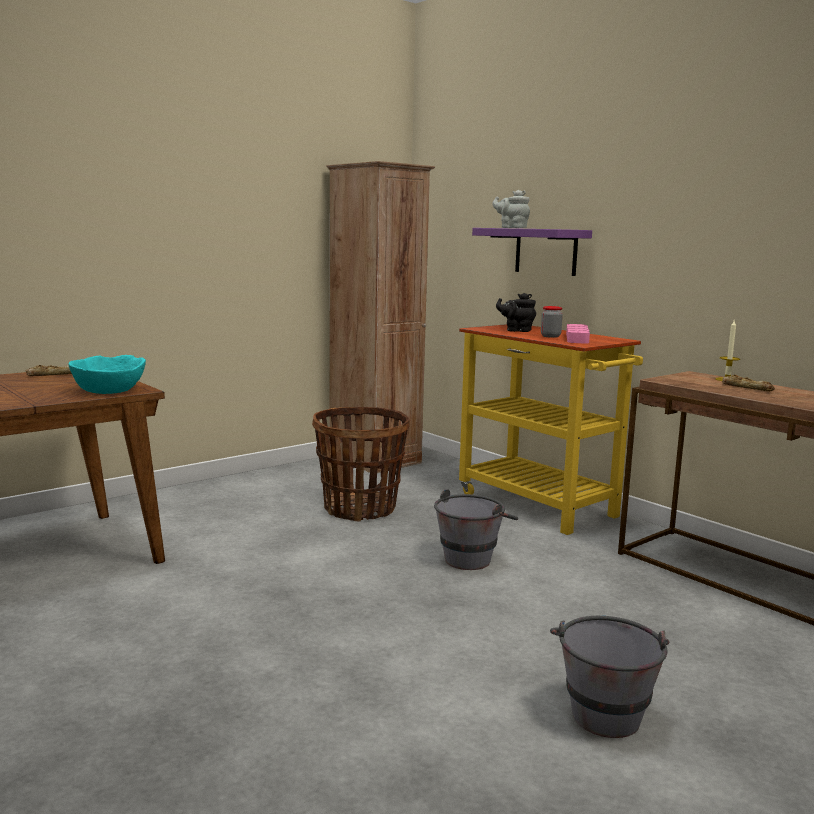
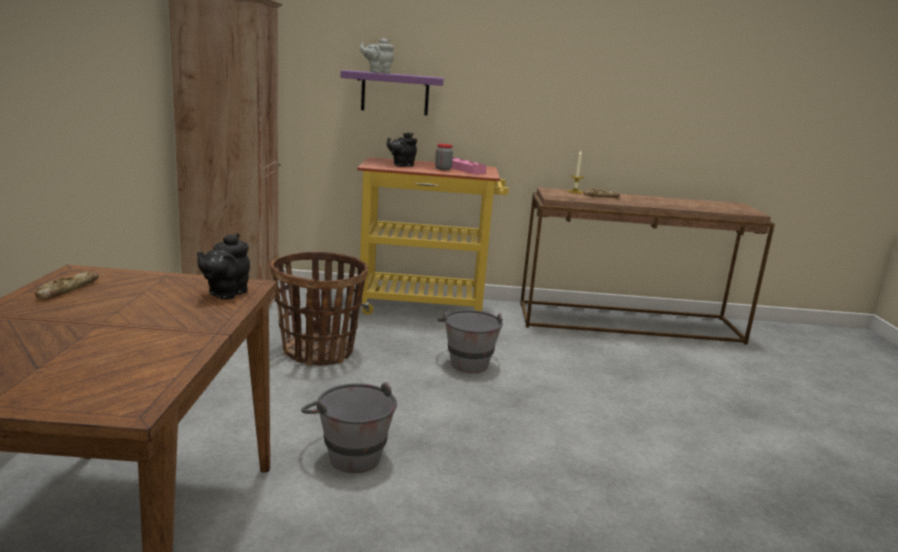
camera: 50 degrees left, 5 degrees up
(109, 390) = (225, 293): turquoise bowl -> black teapot
(603, 708) = (692, 422): grey bucket -> grey bucket (348, 453)

